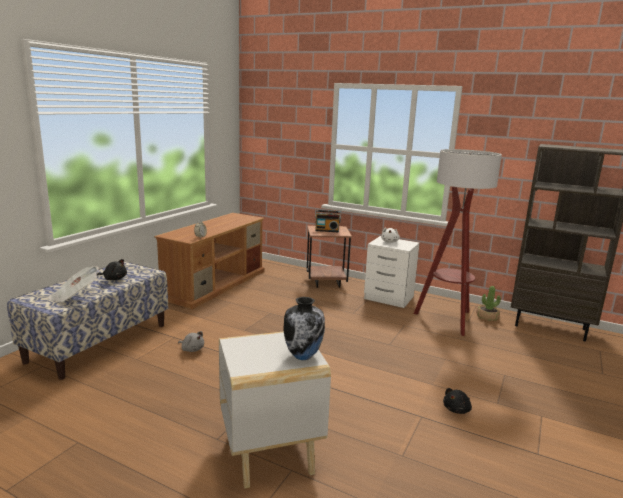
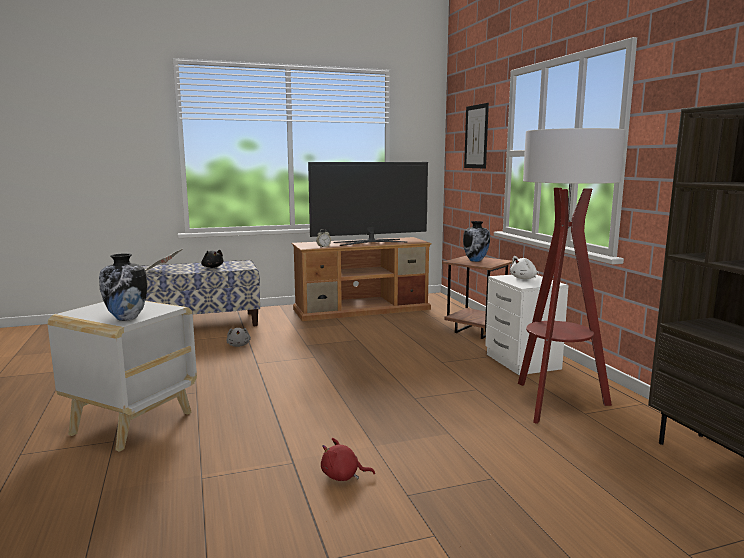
camera: 45 degrees right, 5 degrees down
(220, 224) = (370, 242): none -> television
(288, 128) = (476, 136): none -> picture
(327, 230) = (476, 260): radio -> vase
(457, 409) = (343, 476): black plush toy -> red plush toy
(487, 317) = (630, 419): potted plant -> none

